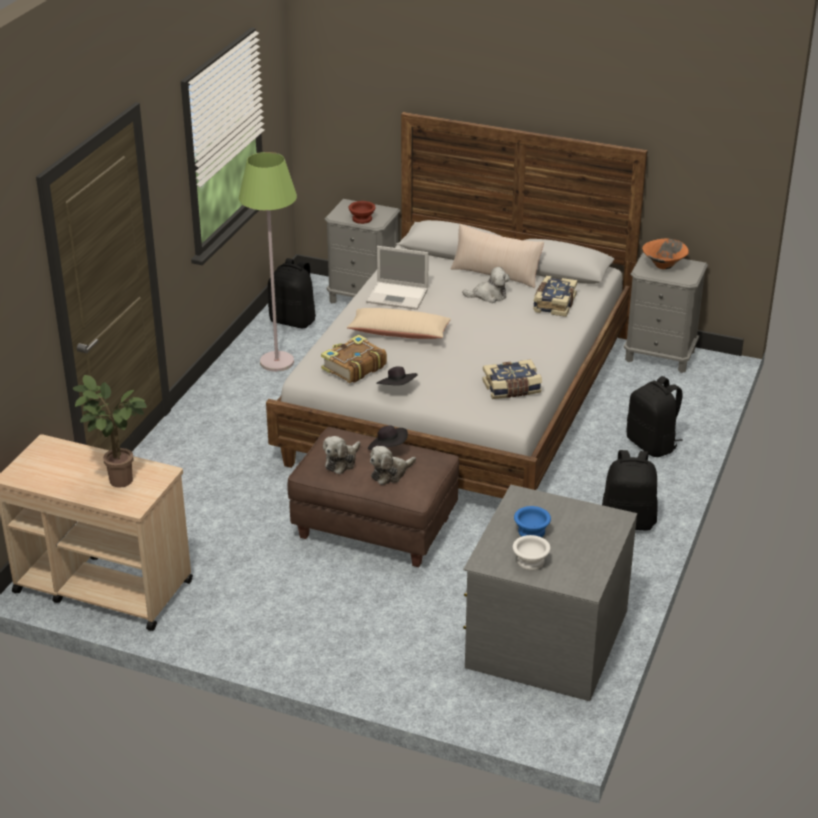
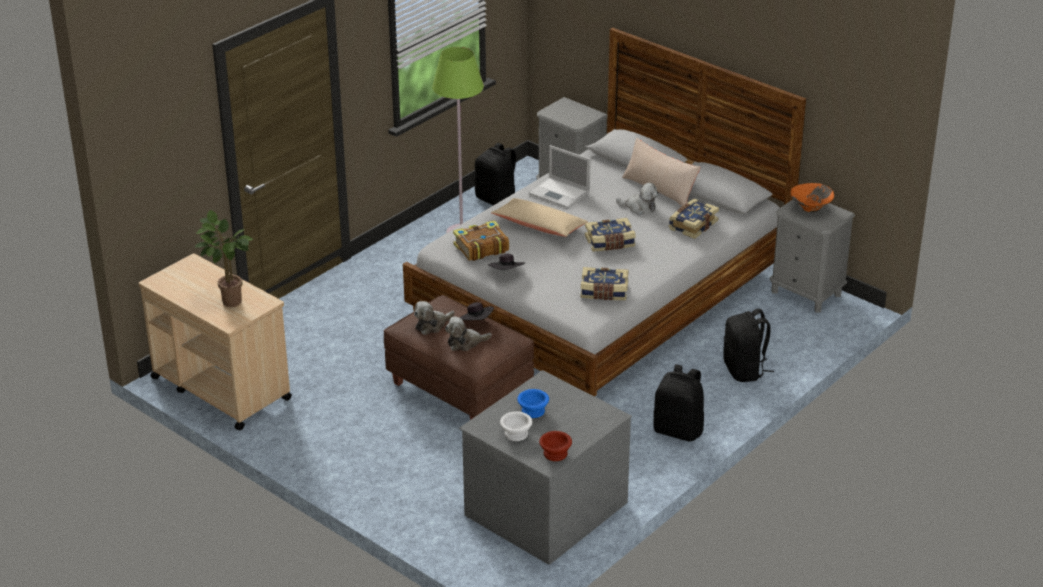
camera: 20 degrees right, 0 degrees up
(361, 219) = (567, 119): brown bowl -> brown bowl (554, 454)
(484, 337) = (610, 243): none -> book

